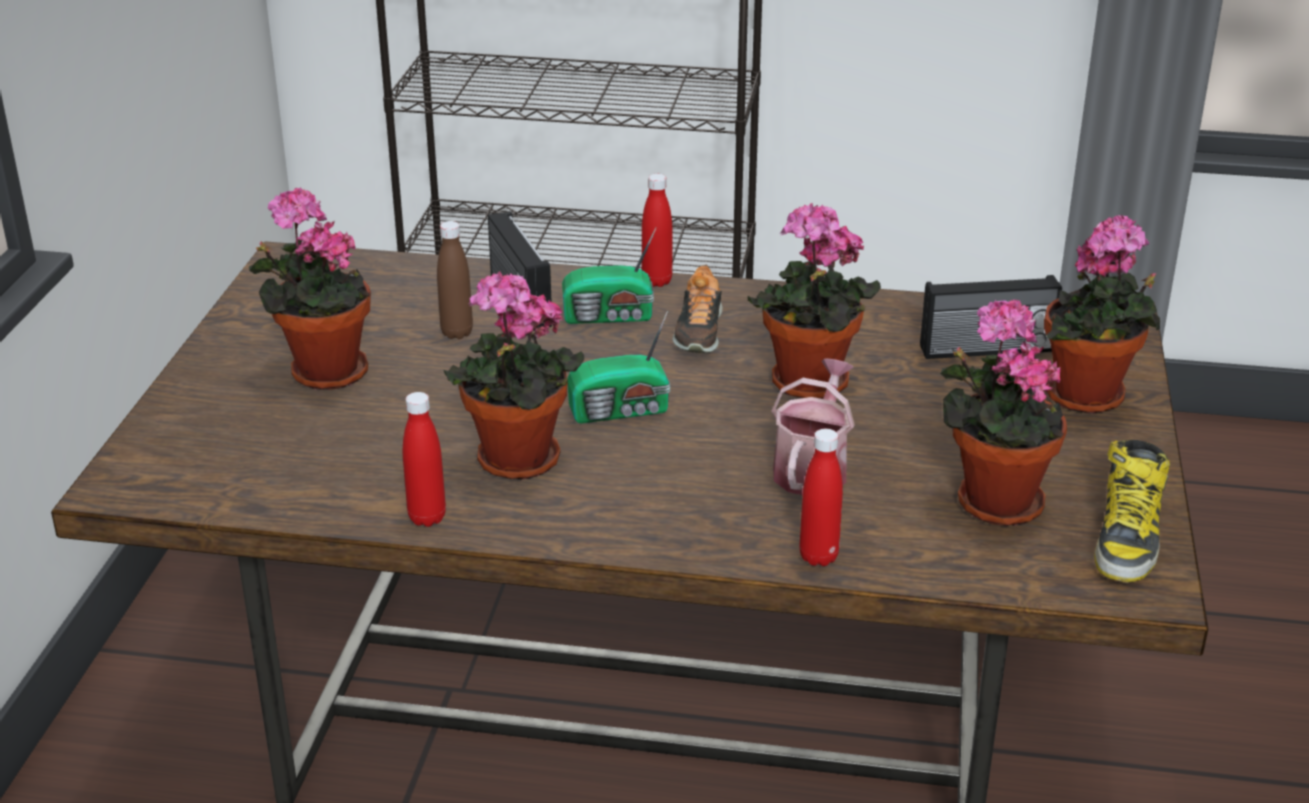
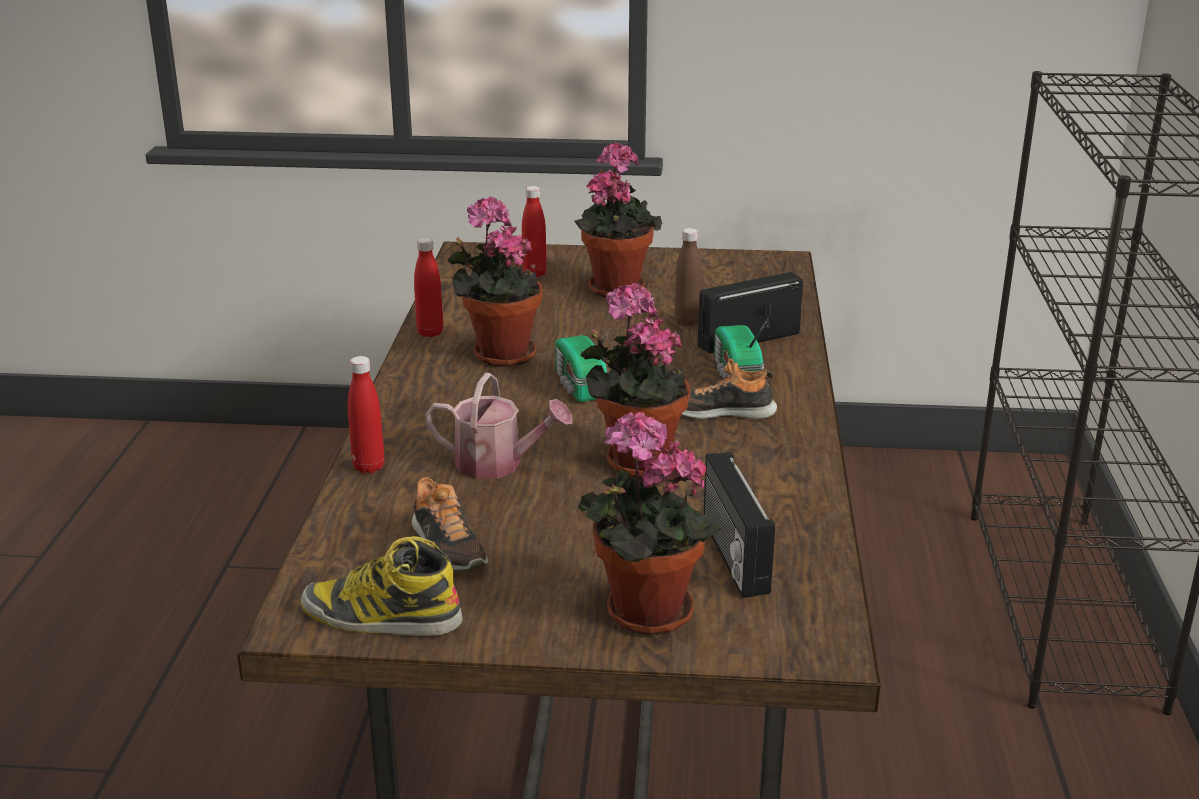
camera: 85 degrees right, 5 degrees down
(656, 281) = (810, 390): red bottle -> red bottle (534, 273)
(992, 500) = (447, 547): potted plant -> shoe

